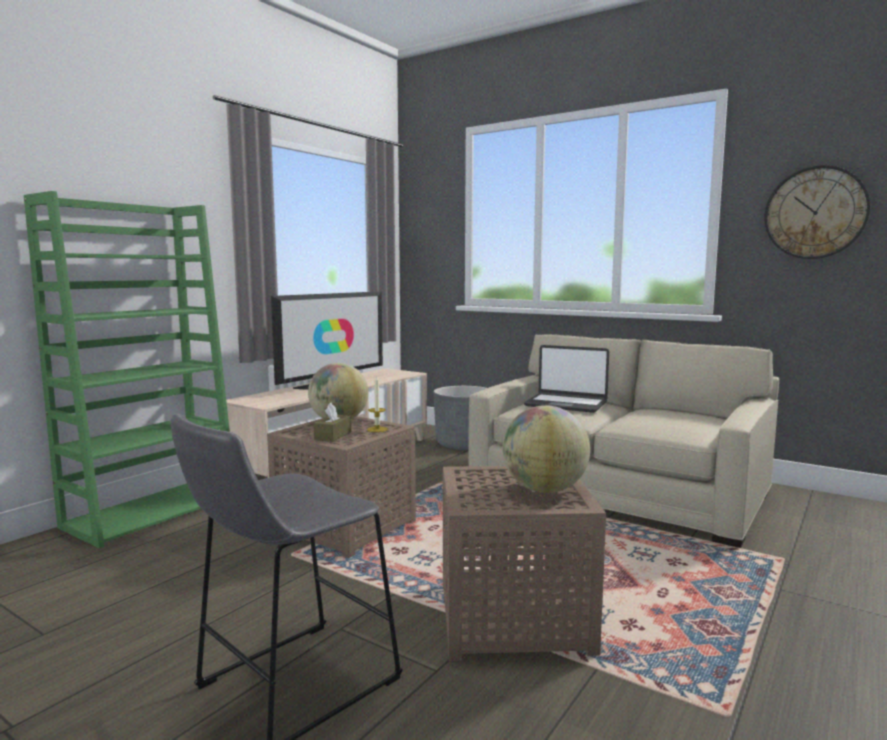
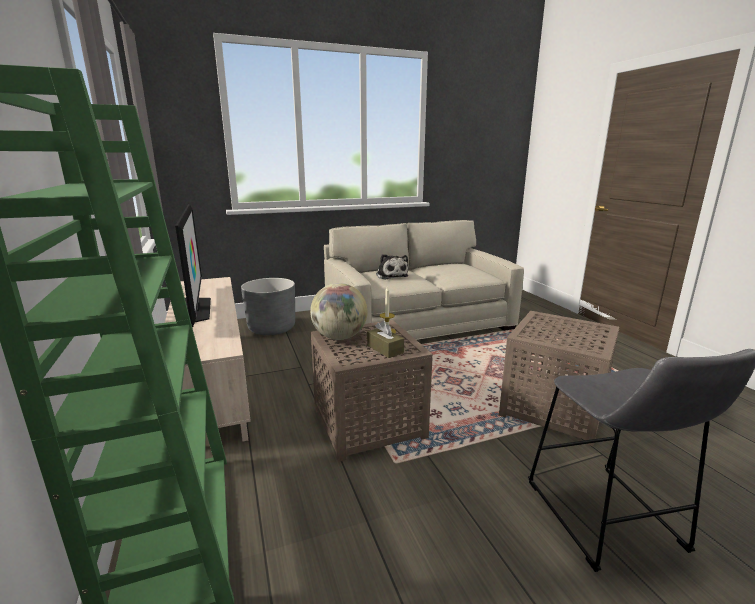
camera: 55 degrees left, 10 degrees up
(544, 490) = (575, 327): globe -> none
(566, 404) = (391, 275): laptop -> plush toy
(815, 213) = (470, 139): wall clock -> none

